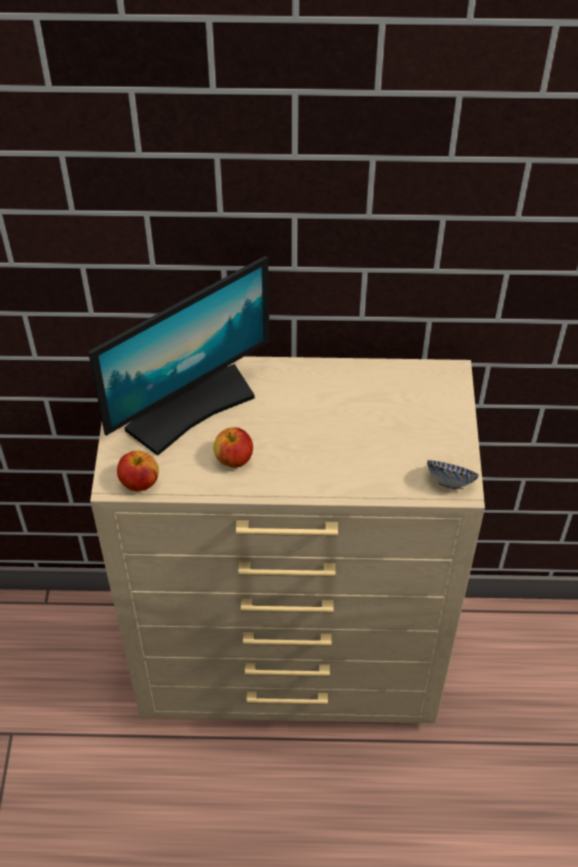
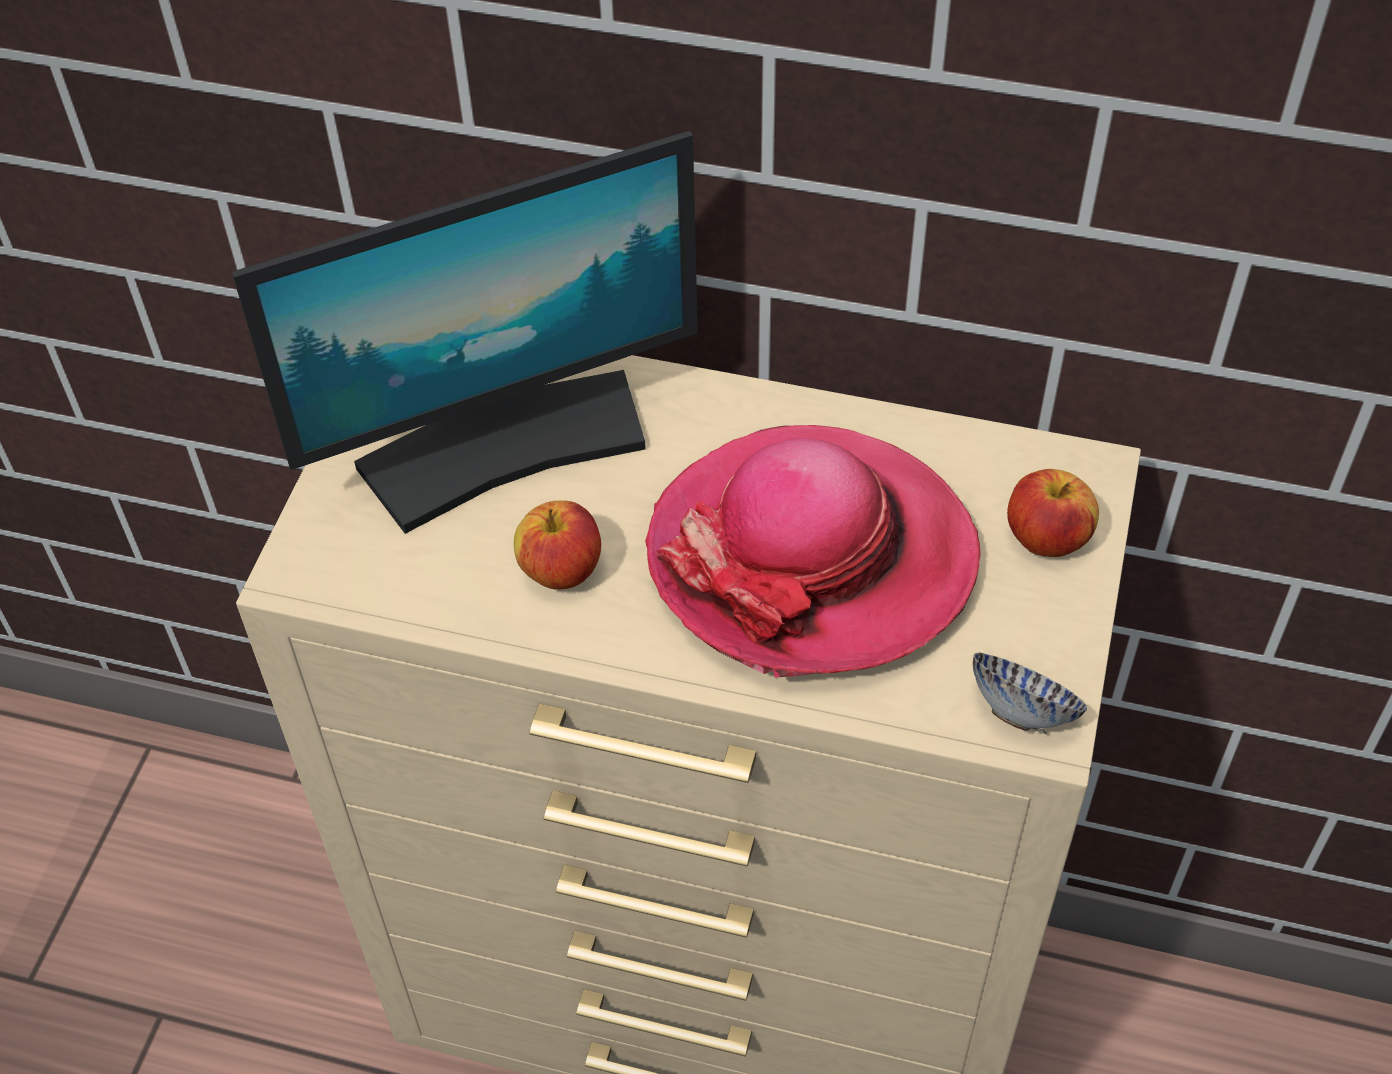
camera: 15 degrees right, 0 degrees up
(139, 482) = (348, 583): apple -> apple (1046, 539)
(342, 433) = (811, 557): none -> hat

